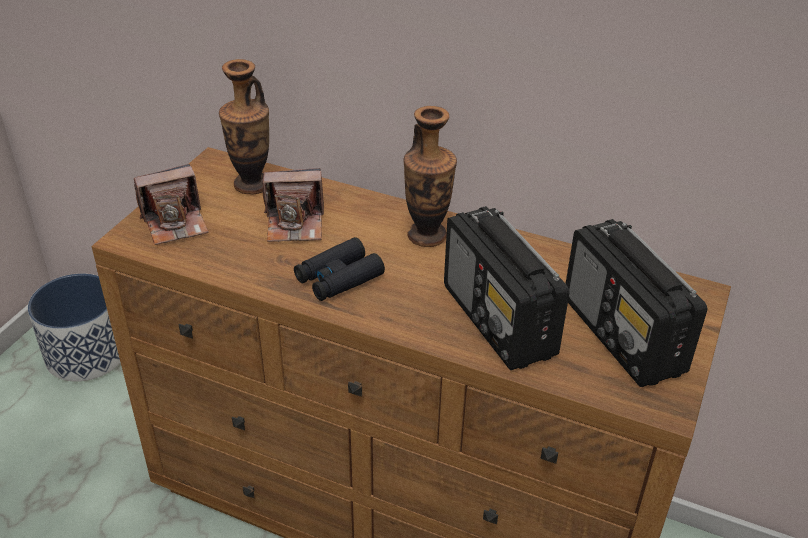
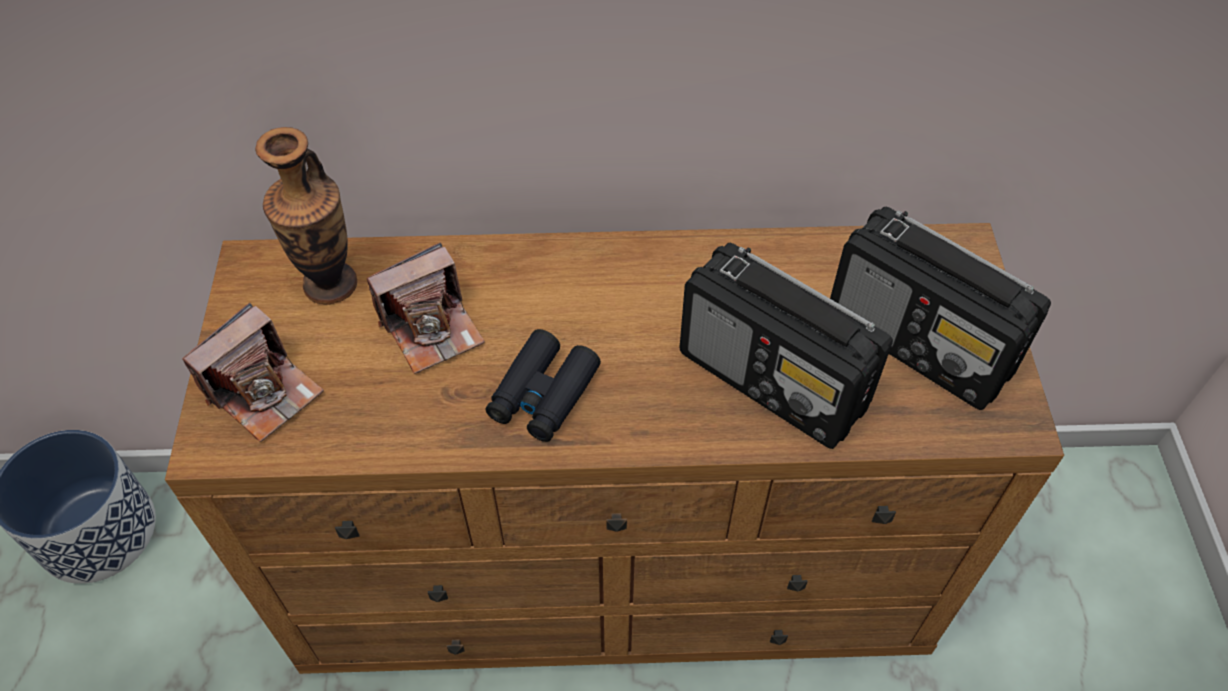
camera: 25 degrees left, 15 degrees up
(427, 236) = (612, 282): vase -> none

